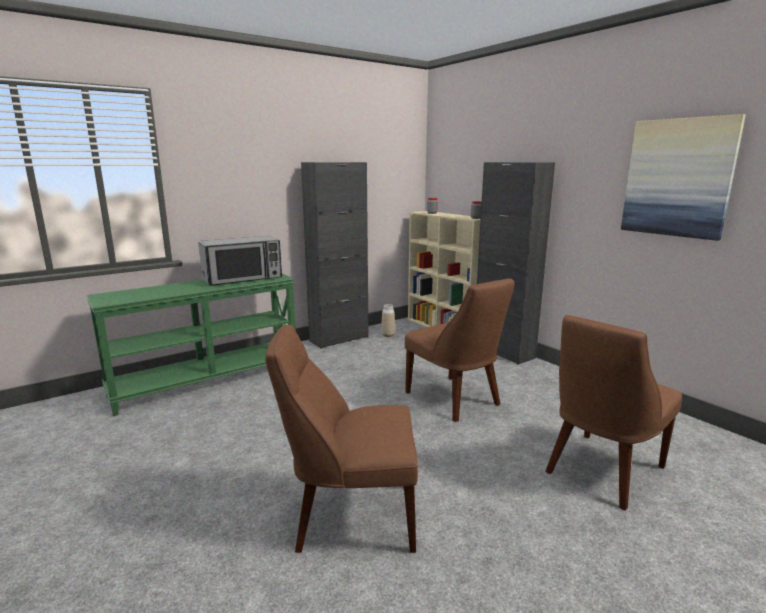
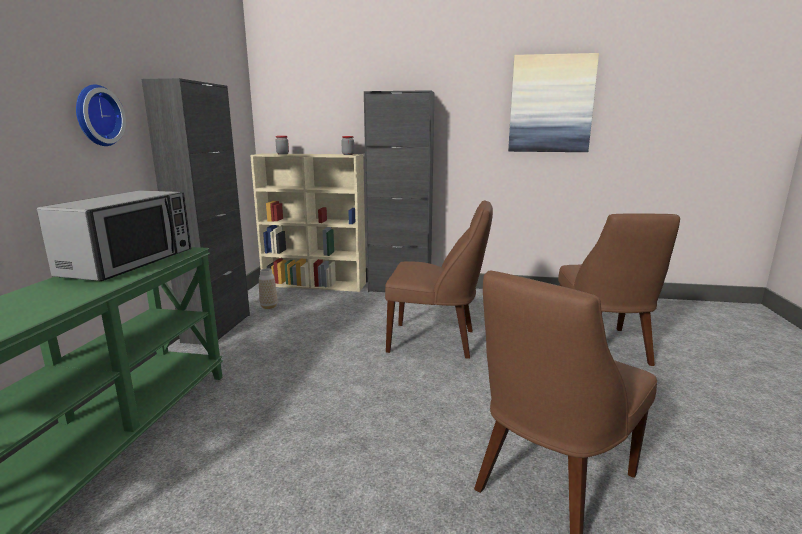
camera: 45 degrees left, 0 degrees up
(264, 187) = (96, 115): none -> wall clock

